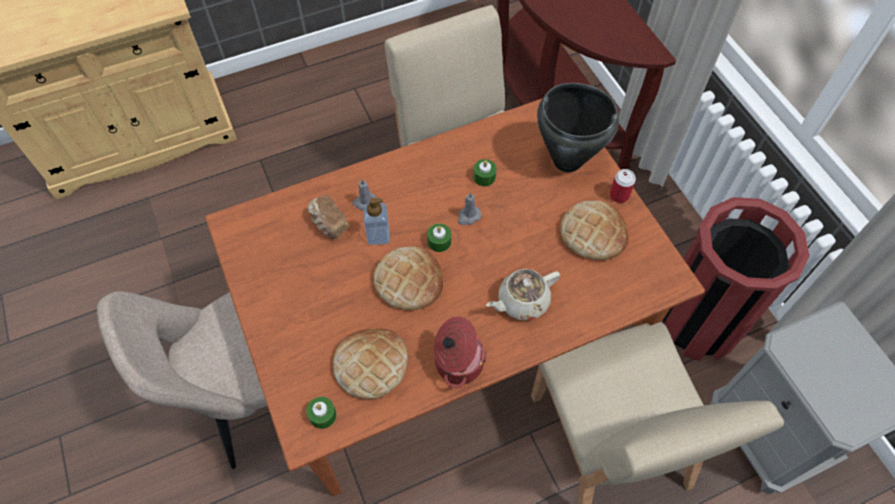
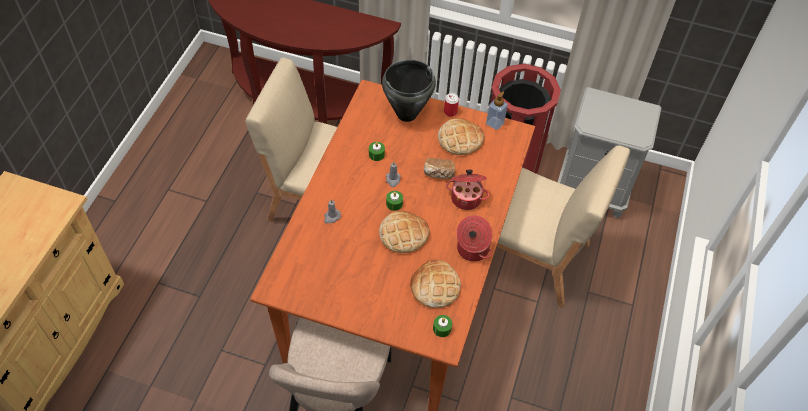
camera: 50 degrees left, 5 degrees down
(328, 223) = (326, 243): bread -> bread (439, 174)
(378, 235) = (360, 227): soap dispenser -> soap dispenser (495, 123)
(522, 301) = (466, 197): beige teapot -> cooking pot

